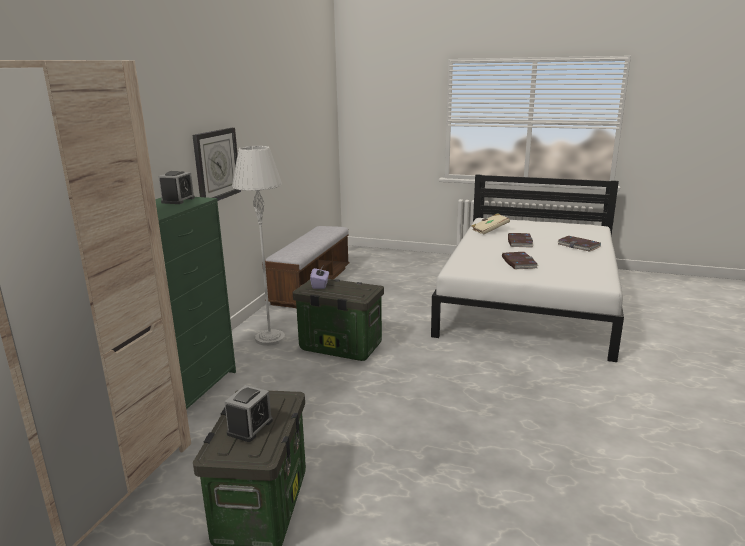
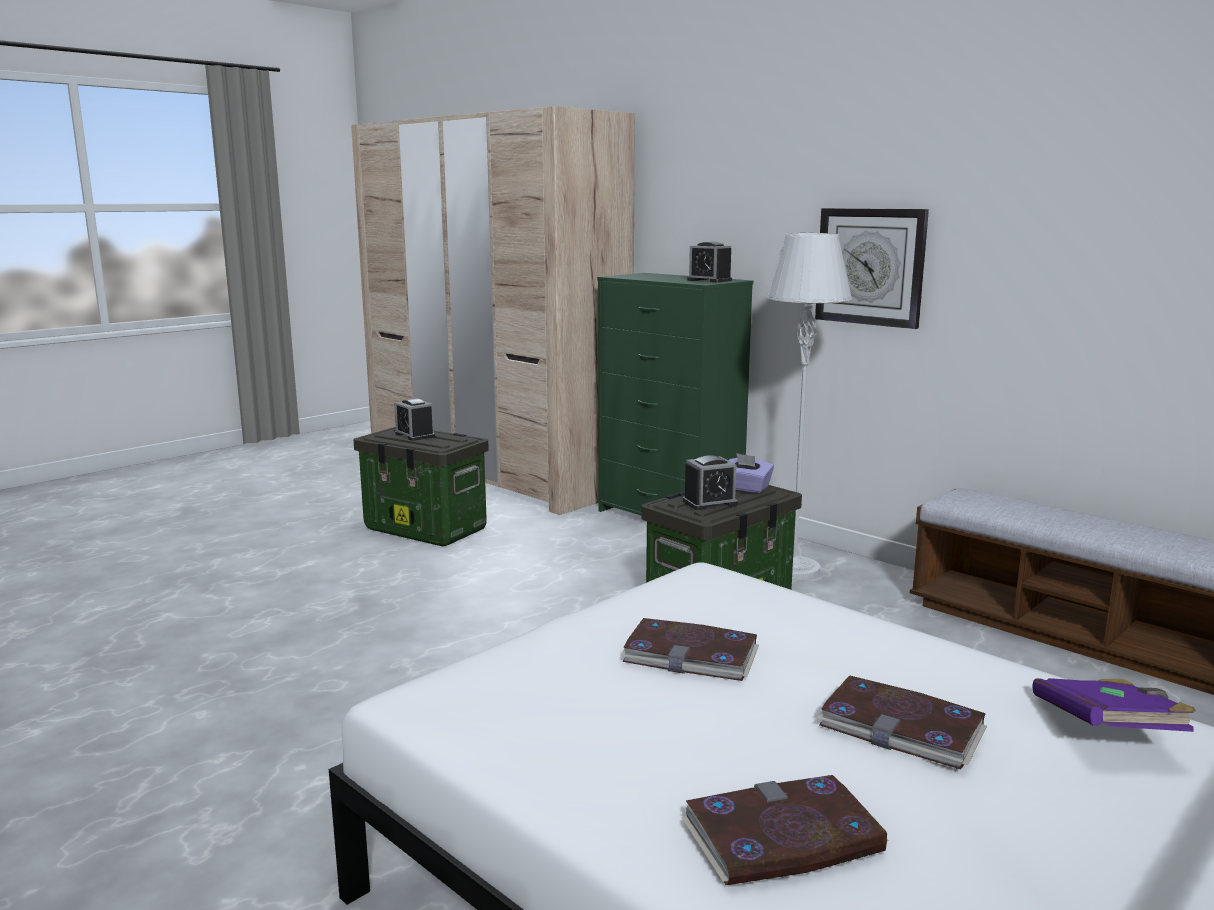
camera: 115 degrees right, 5 degrees down
(352, 288) = (710, 502): none -> alarm clock
(489, 230) = (1107, 730): beige book -> purple book

